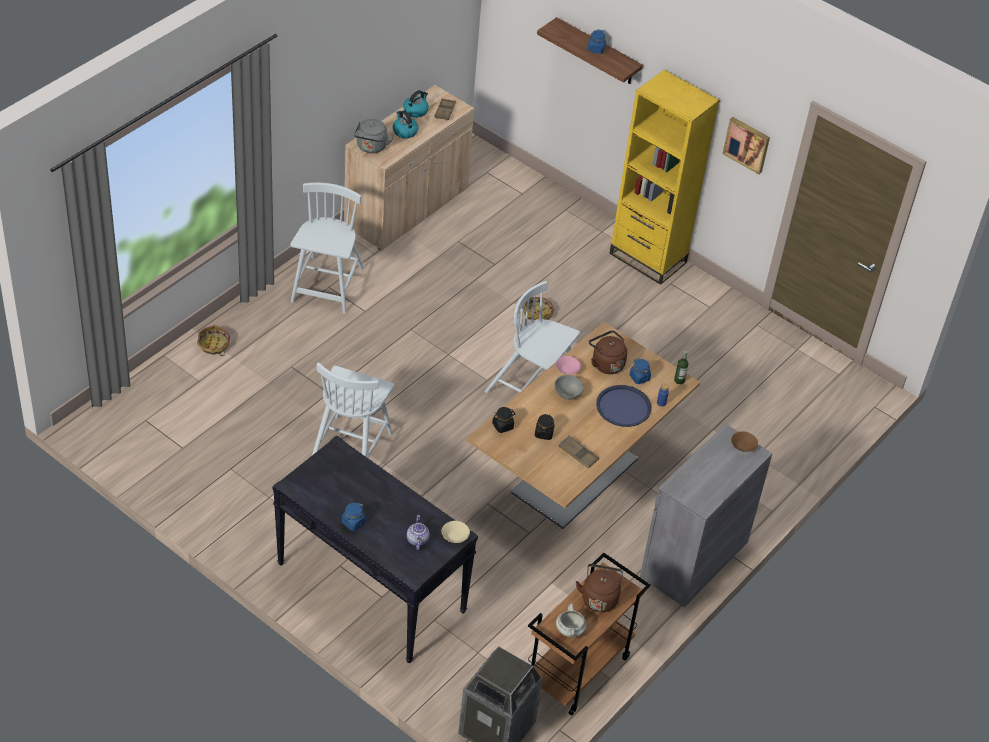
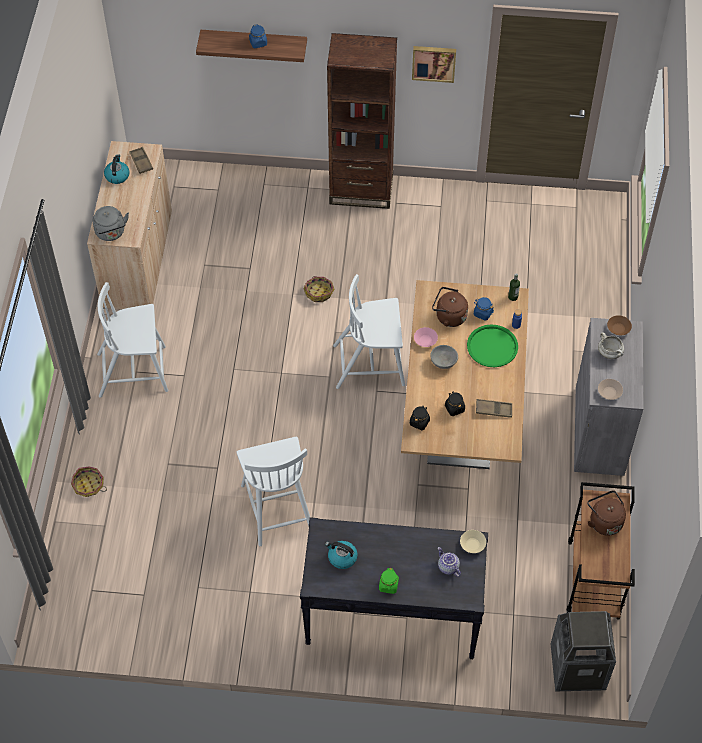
camera: 30 degrees left, 10 degrees up
(327, 286) = (134, 371): white chair -> white chair turned 75 degrees counterclockwise
(353, 522) = (388, 585): blue jar -> green jar
(404, 131) = (125, 201): kettle -> kettle (342, 557)
(570, 631) = (607, 563): white cooking pot -> white cooking pot (610, 353)
(623, 407) = (492, 346): blue tray -> green tray
(647, 258) = (361, 190): yellow bookcase -> brown bookcase
(686, 489) = (609, 392): none -> beige bowl

